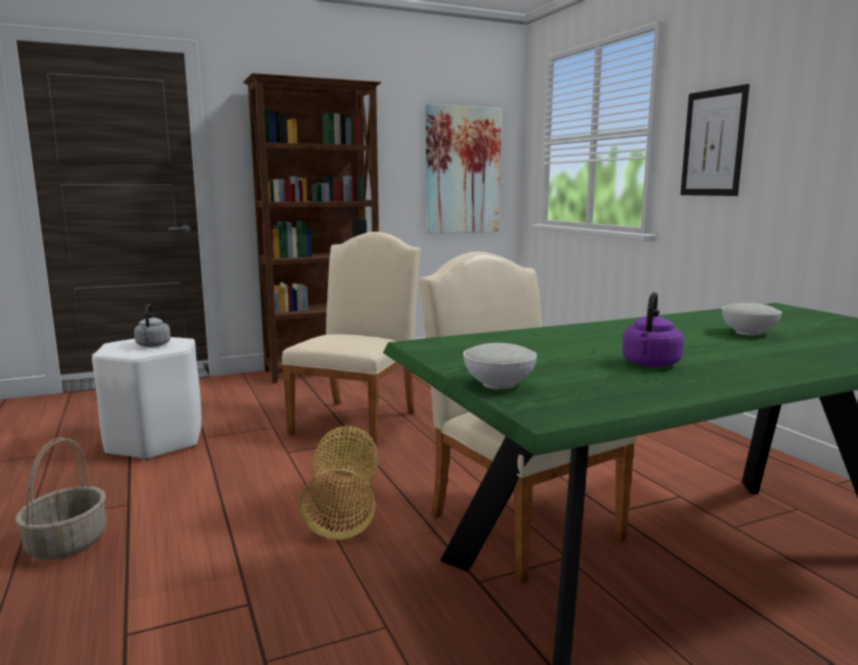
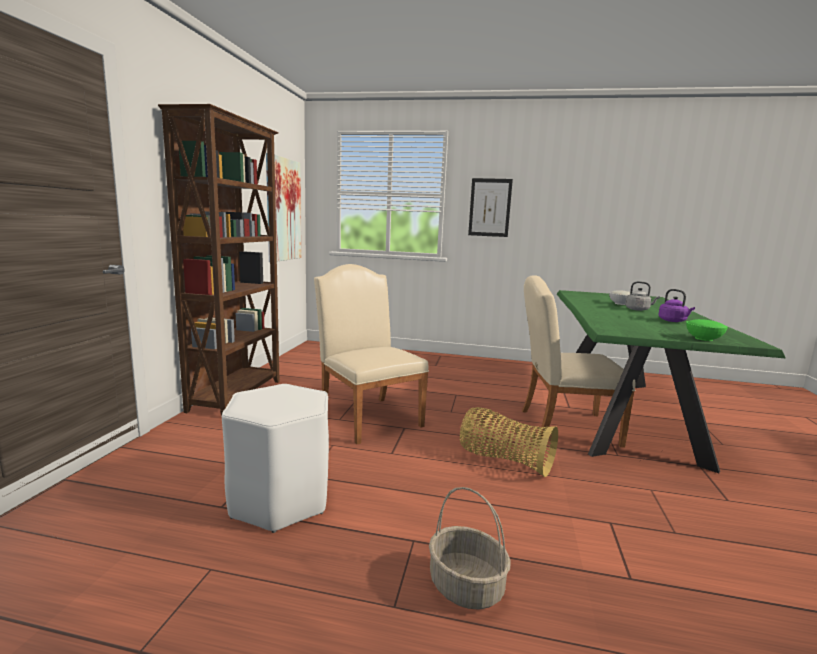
camera: 55 degrees left, 0 degrees up
(153, 345) = (290, 398): grey kettle -> grey kettle (638, 309)
(499, 384) = (703, 339): white bowl -> green bowl

